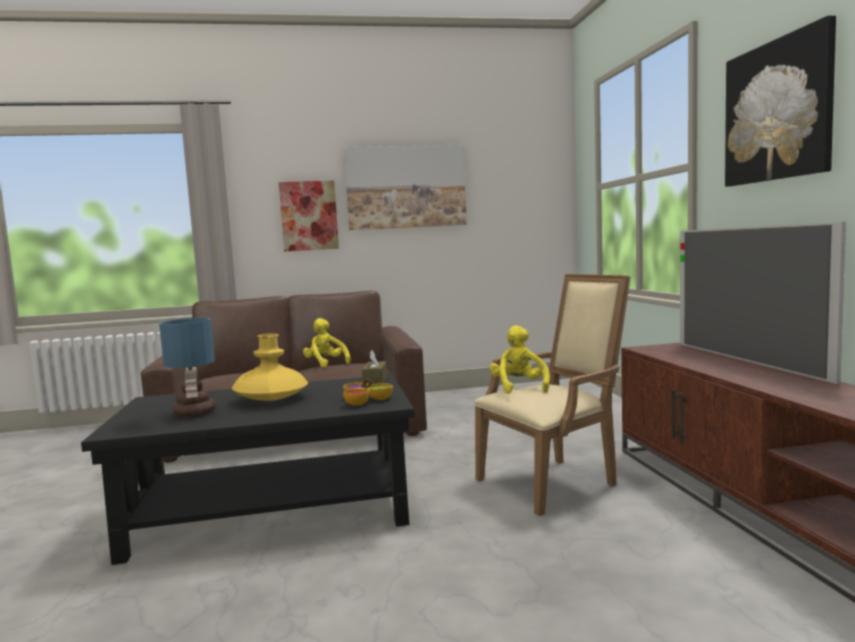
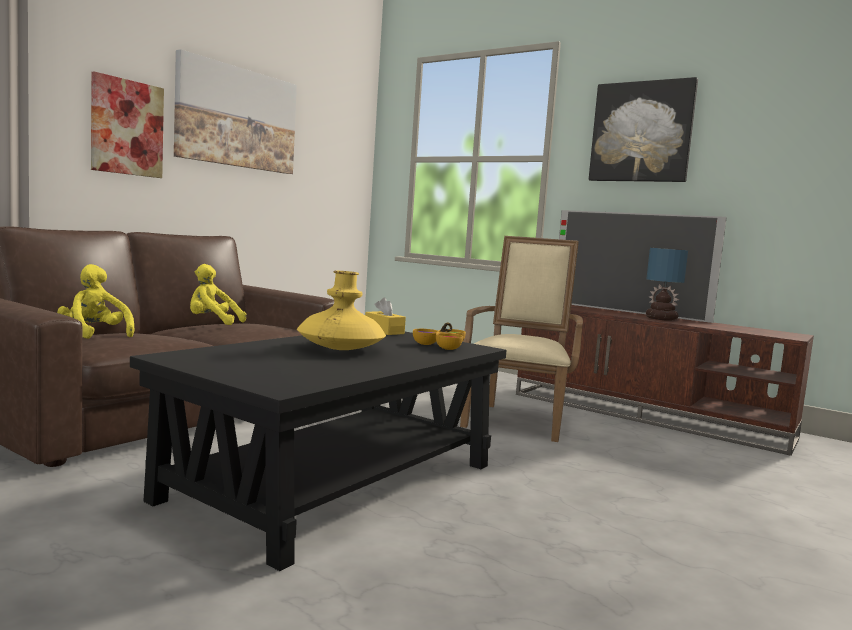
camera: 45 degrees left, 0 degrees up
(193, 412) = (302, 364): table lamp -> table lamp (660, 318)
(375, 380) = (384, 331): brown tissue box -> yellow tissue box
(519, 387) = (500, 336): yellow plush toy -> yellow plush toy (95, 334)

